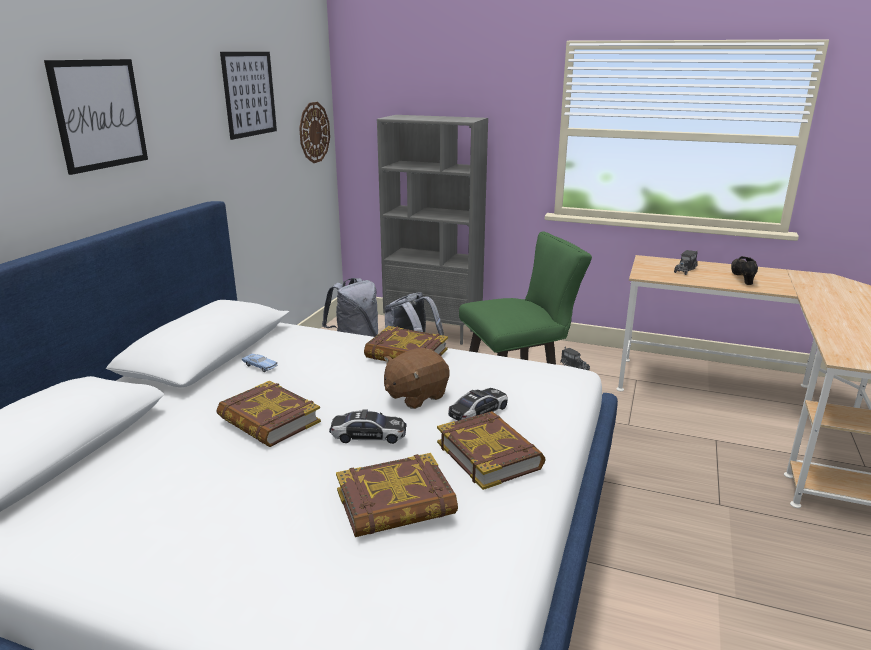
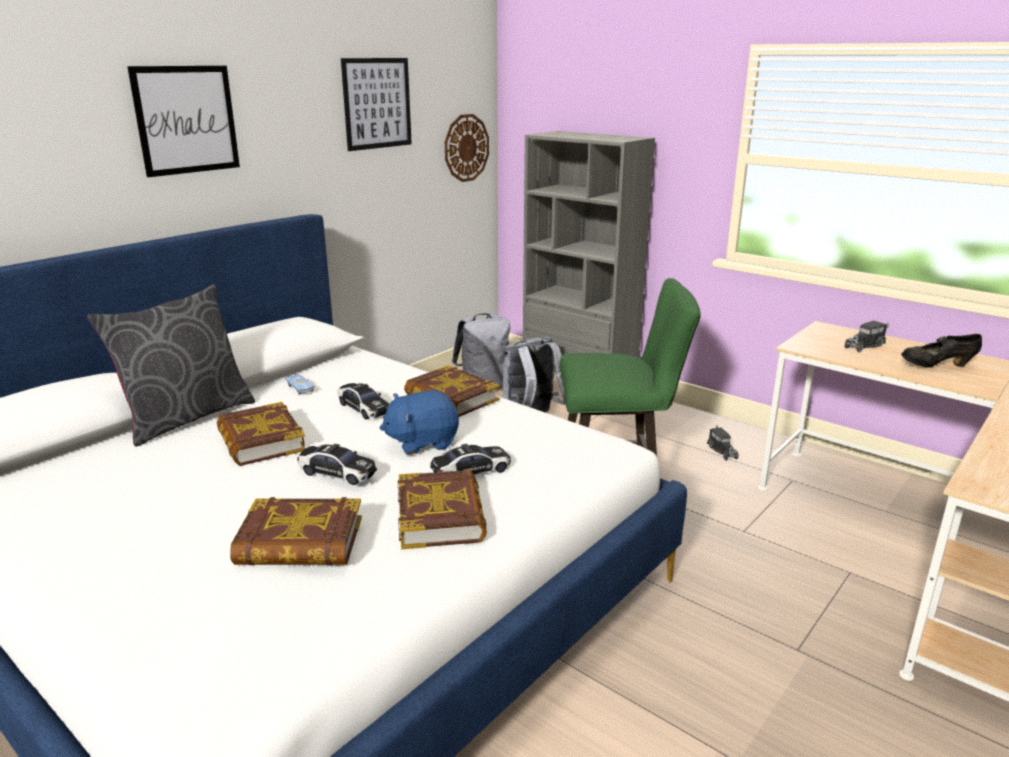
camera: 20 degrees right, 0 degrees up
(169, 411) = (187, 417): none -> grey pillow
(337, 374) = (363, 408): none -> toy car
(415, 396) = (422, 442): brown plush toy -> blue plush toy
(742, 278) = (937, 366): black shoe -> black shoe turned 120 degrees counterclockwise

